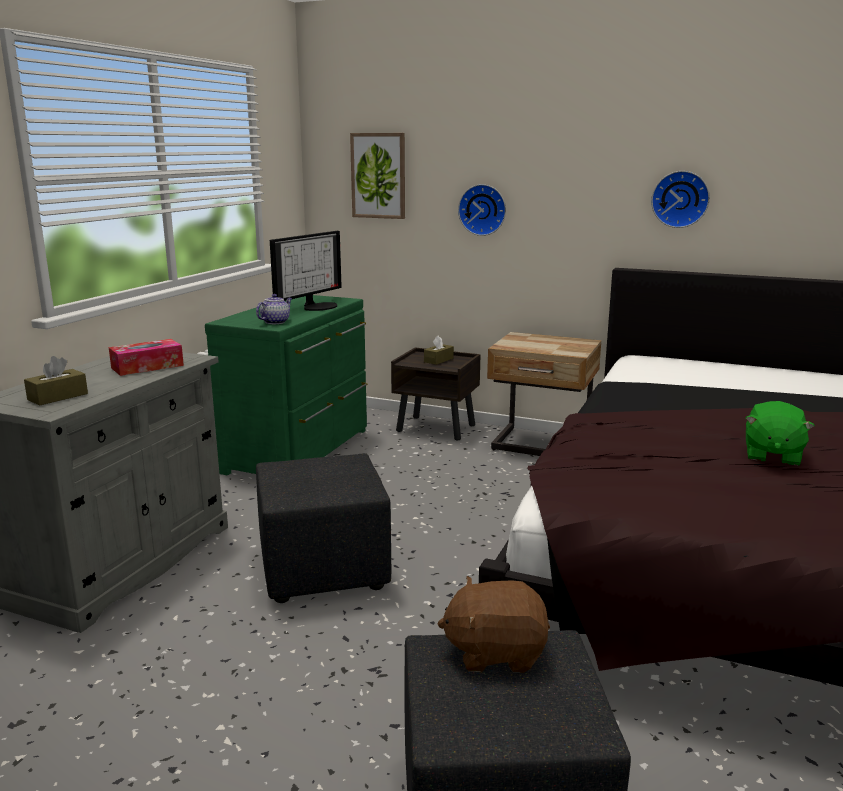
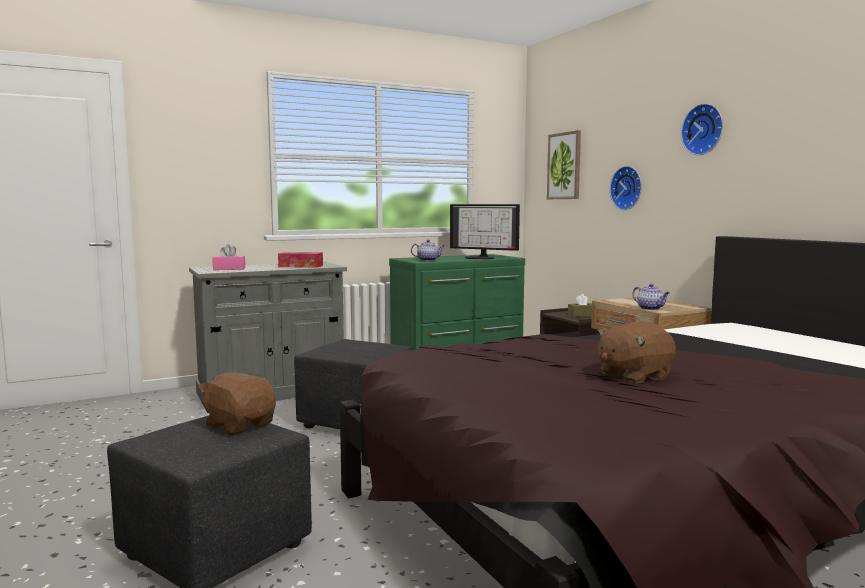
camera: 40 degrees right, 10 degrees down
(58, 397) = (229, 269): brown tissue box -> pink tissue box
(317, 306) = (480, 258): monitor -> monitor turned 45 degrees clockwise
(565, 352) = (650, 308): none -> teapot
(680, 199) = (782, 166): wall clock -> wall clock (704, 129)
(771, 456) = (633, 376): green plush toy -> brown plush toy

